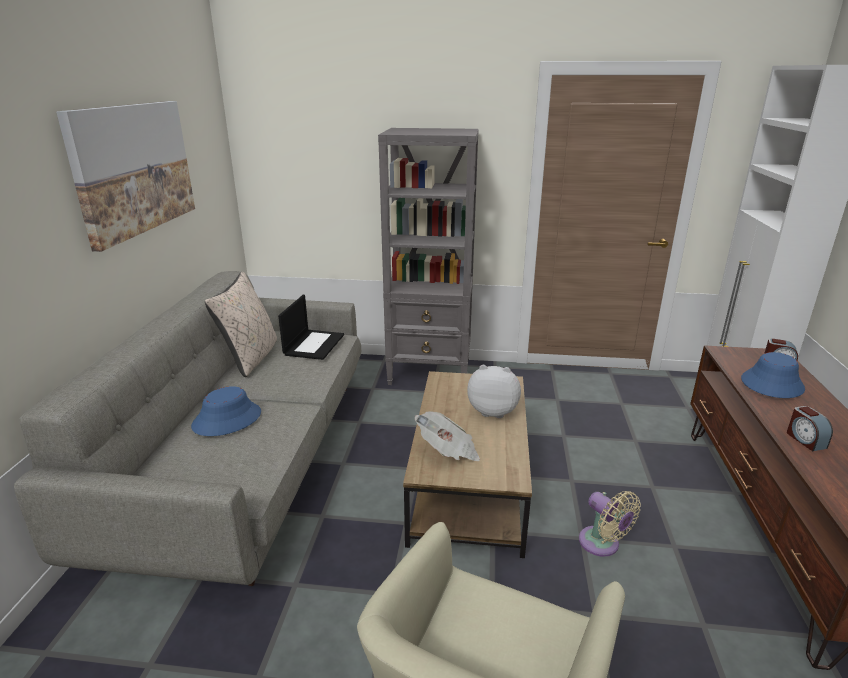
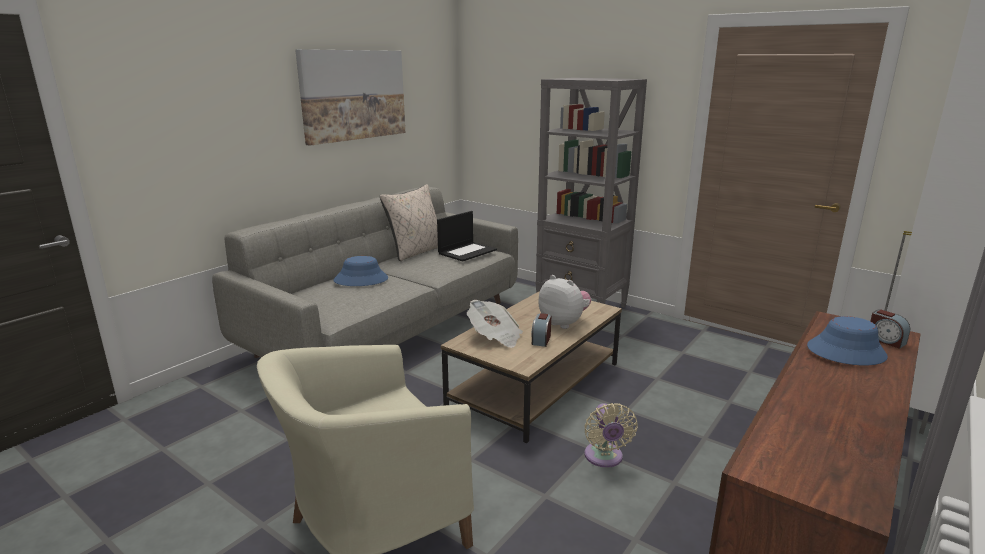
camera: 30 degrees right, 5 degrees down
(805, 440) = (808, 394): alarm clock -> alarm clock (541, 340)

